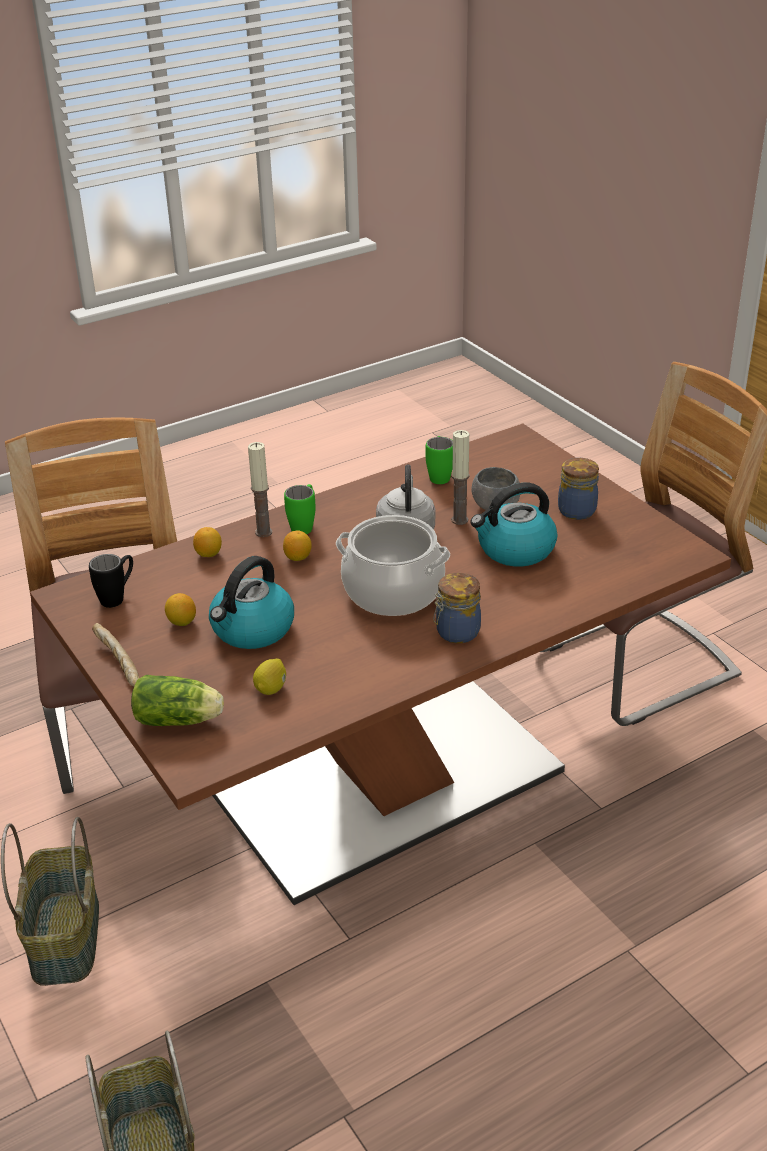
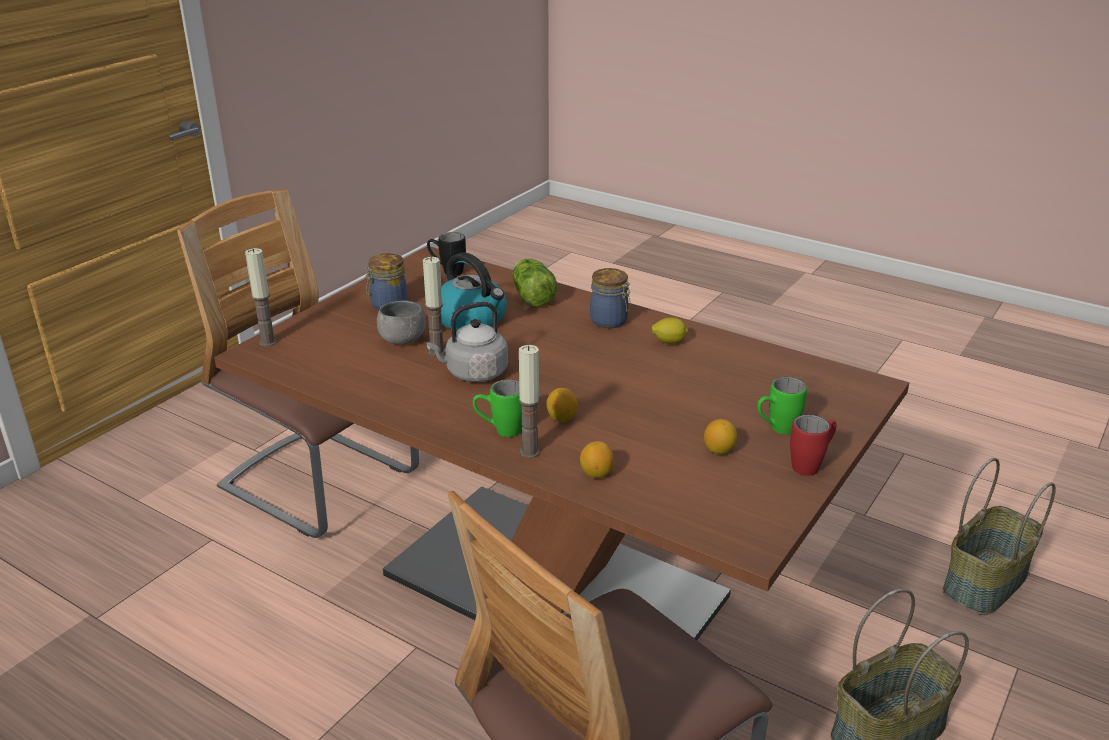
camera: 115 degrees left, 5 degrees down
(117, 663) = (811, 465): bread -> red mug
(118, 597) = (719, 506): black mug -> black mug (447, 271)
(180, 720) = (836, 406): lettuce -> lettuce (532, 296)
(252, 630) = (693, 409): kettle -> none
(271, 688) = (755, 378): lemon -> lemon (669, 342)
(393, 592) = (578, 358): cooking pot -> none
(439, 475) = (354, 378): green mug -> green mug (776, 429)
(533, 445) = (268, 342): none -> candle

